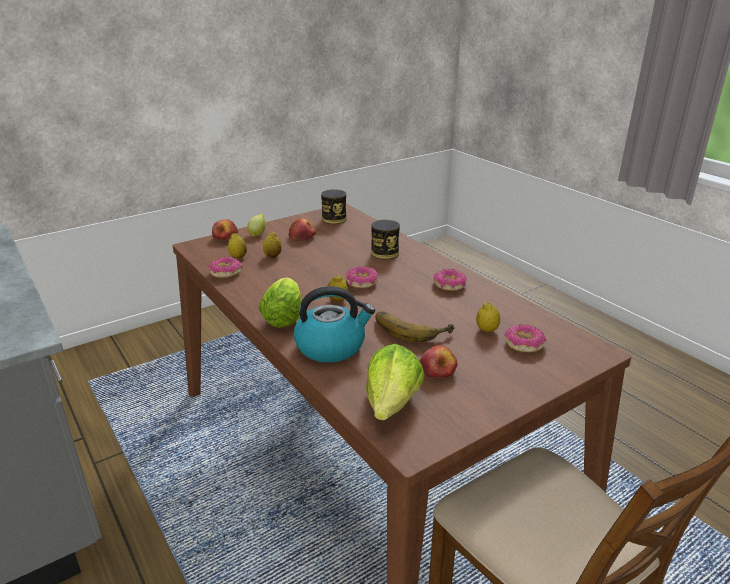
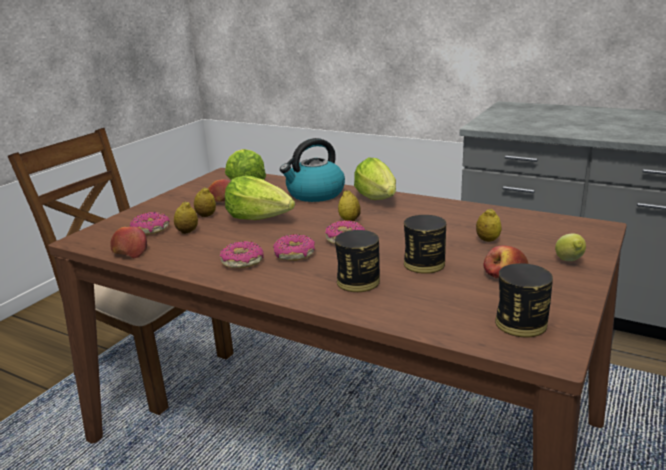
camera: 155 degrees right, 5 degrees down
(225, 272) = (497, 214): donut -> donut (295, 254)
(226, 237) = (594, 246): apple -> apple (130, 251)
(238, 257) = (522, 229): lemon -> lemon (206, 215)
(334, 252) = (424, 264): none -> can
(411, 327) = (260, 218): banana -> lettuce

